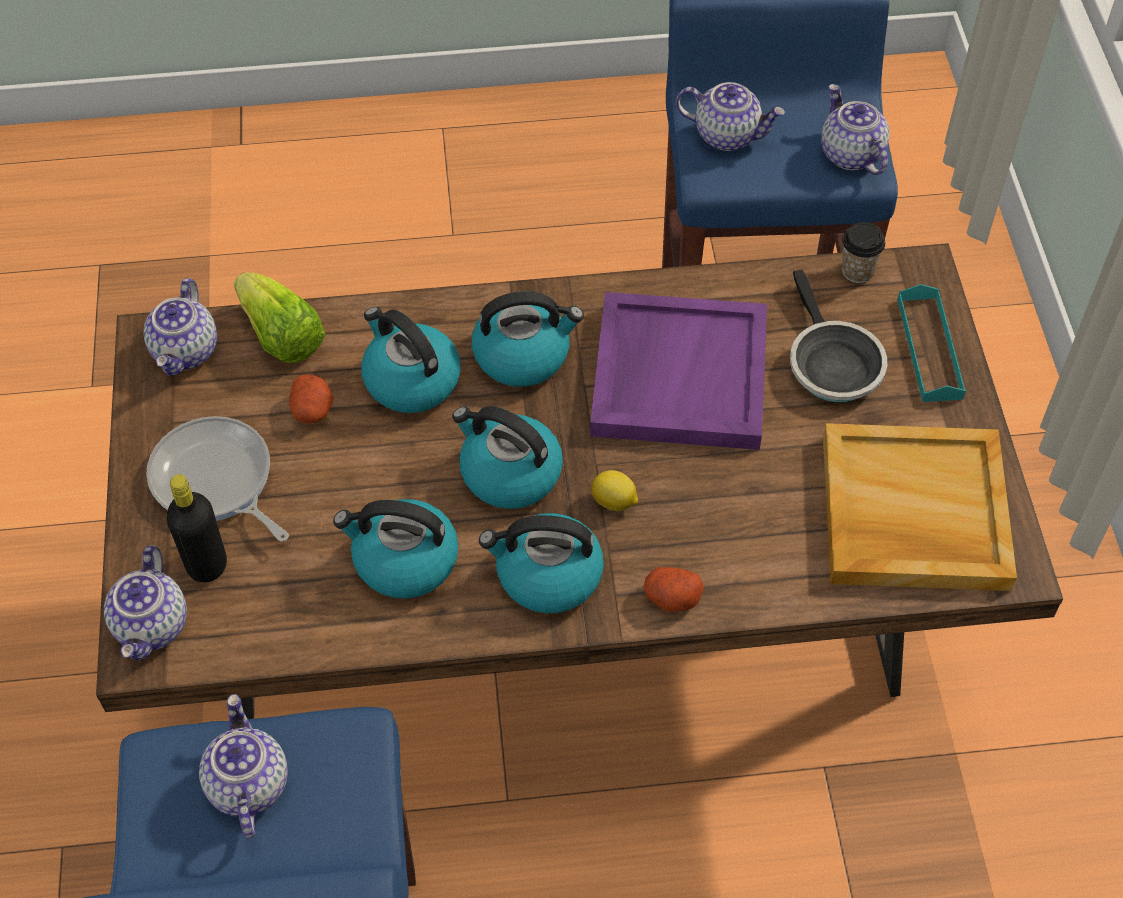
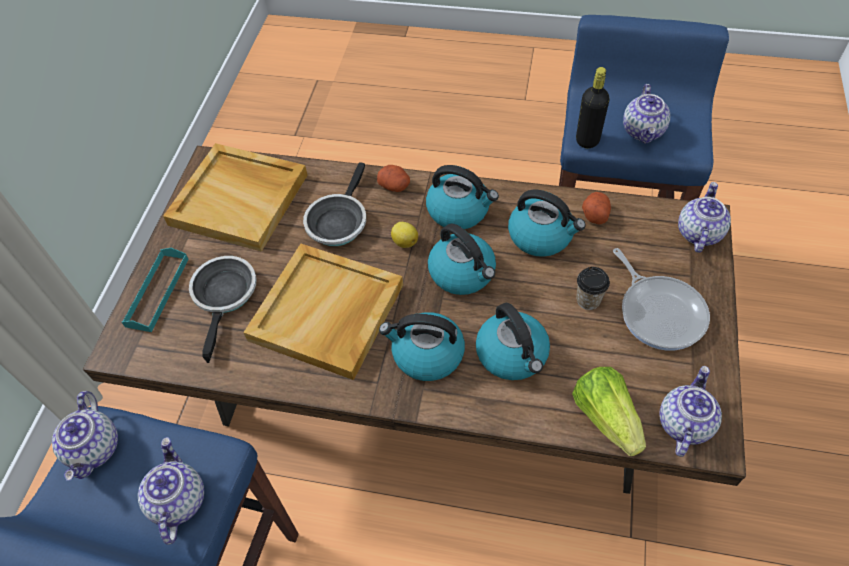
camera: 160 degrees left, 0 degrees up
(207, 565) = (665, 260): black bottle -> black bottle (587, 140)
(313, 410) = (587, 348): potato -> potato (595, 214)
(678, 374) = (327, 314): purple tray -> beige tray
(727, 135) = (177, 500): teapot -> teapot turned 45 degrees clockwise
(733, 511) = (338, 221): none -> frying pan
(857, 271) = (161, 362): cup -> cup (588, 300)

